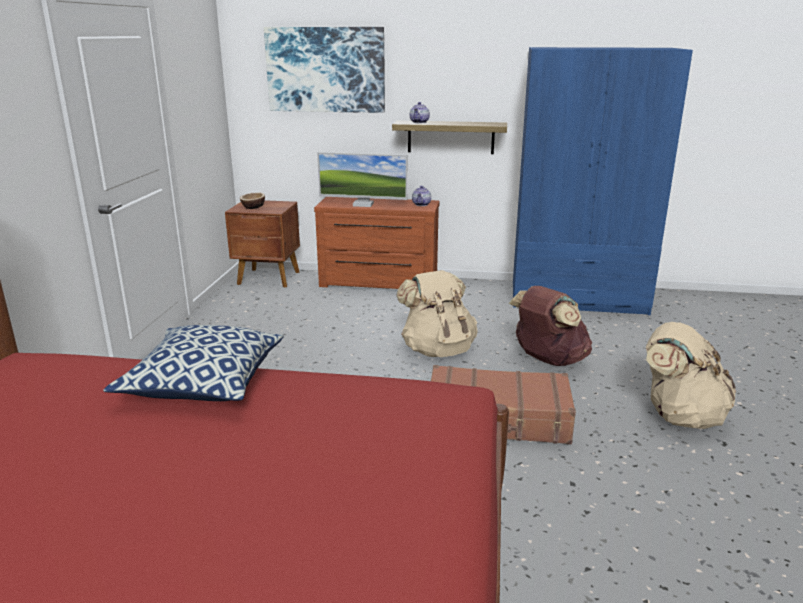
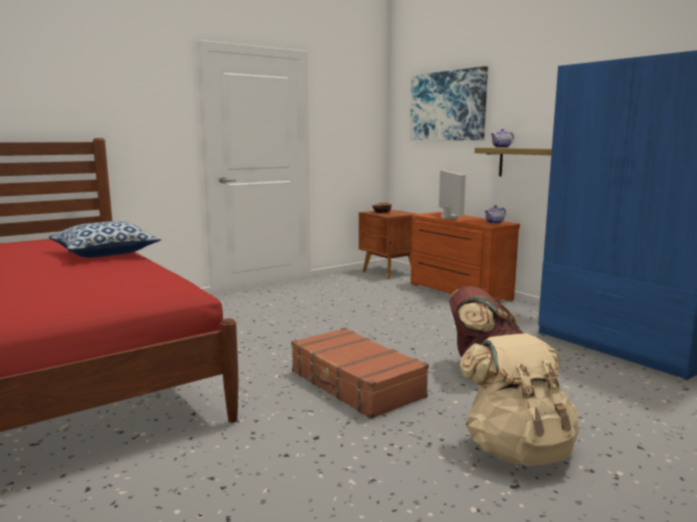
camera: 45 degrees right, 10 degrees down
(363, 204) = (449, 217): monitor -> monitor turned 150 degrees counterclockwise
(437, 350) = (409, 336): beige backpack -> none

